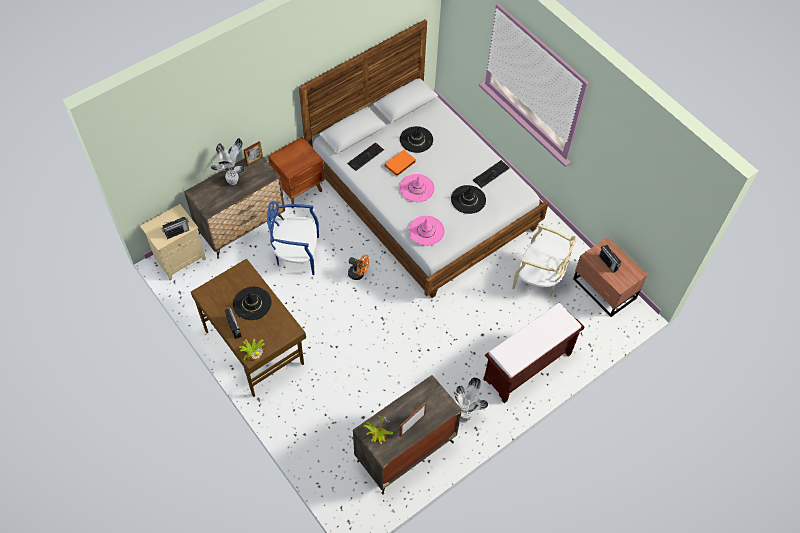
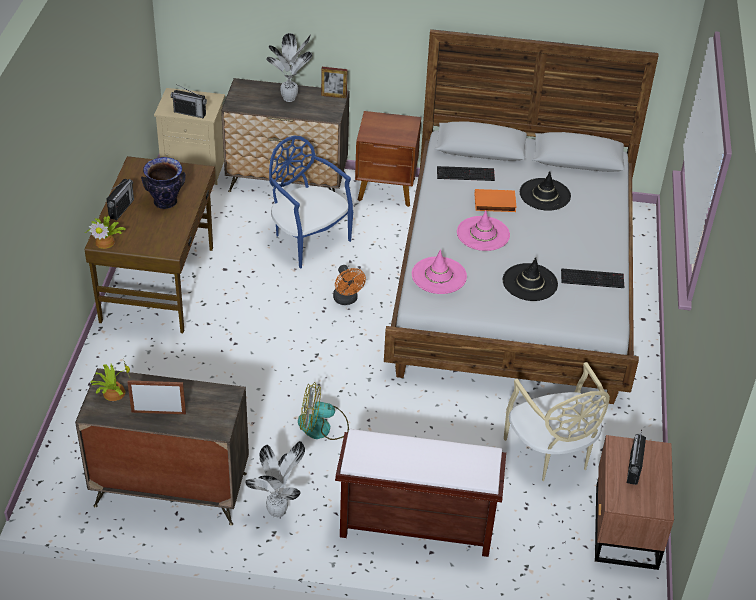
camera: 45 degrees right, 15 degrees down
(252, 303) = (165, 202): black hat -> vase
(431, 355) = (322, 427): none -> fan

